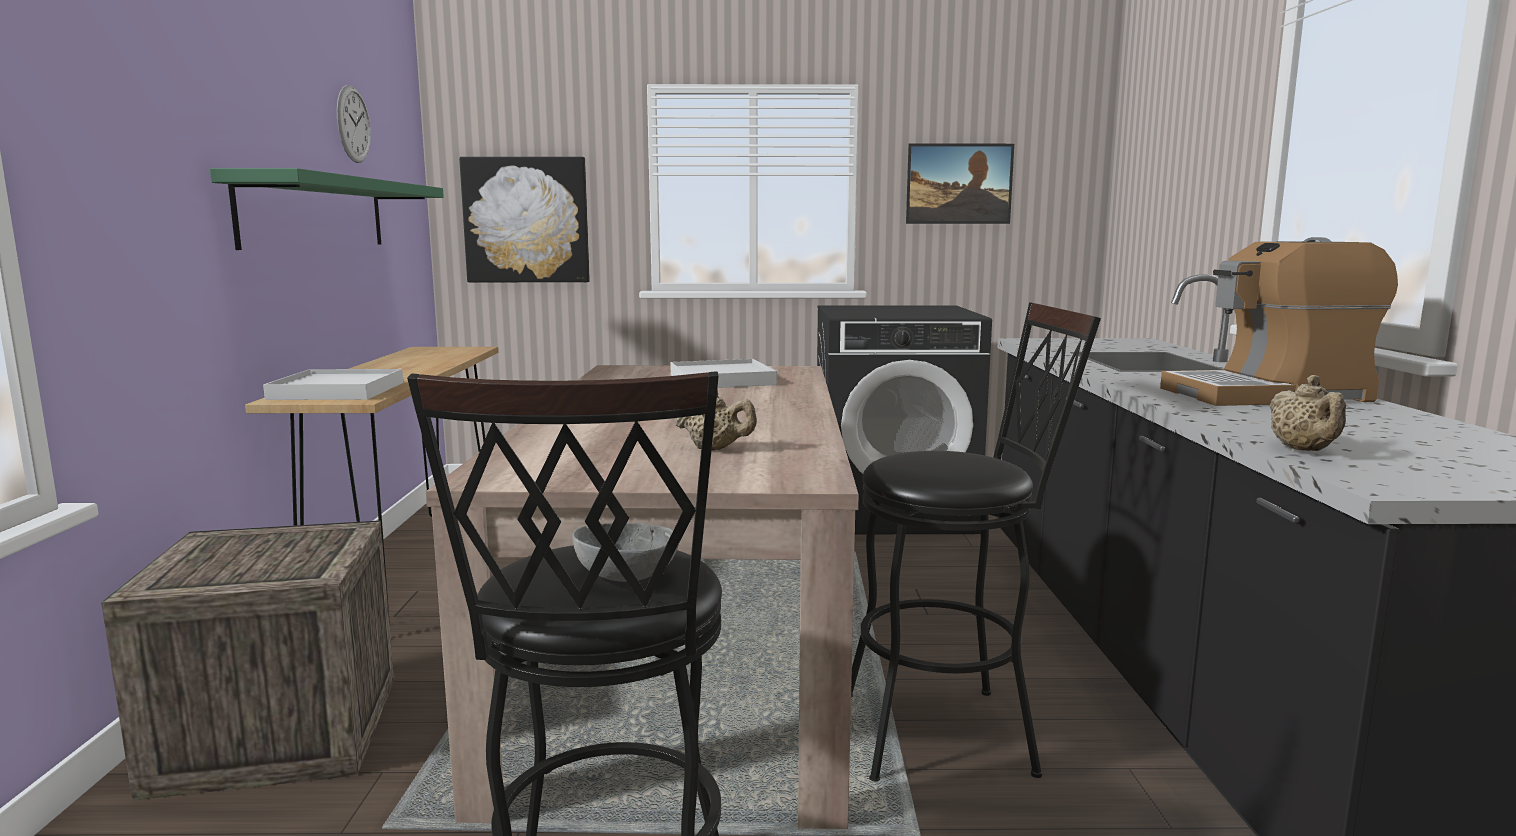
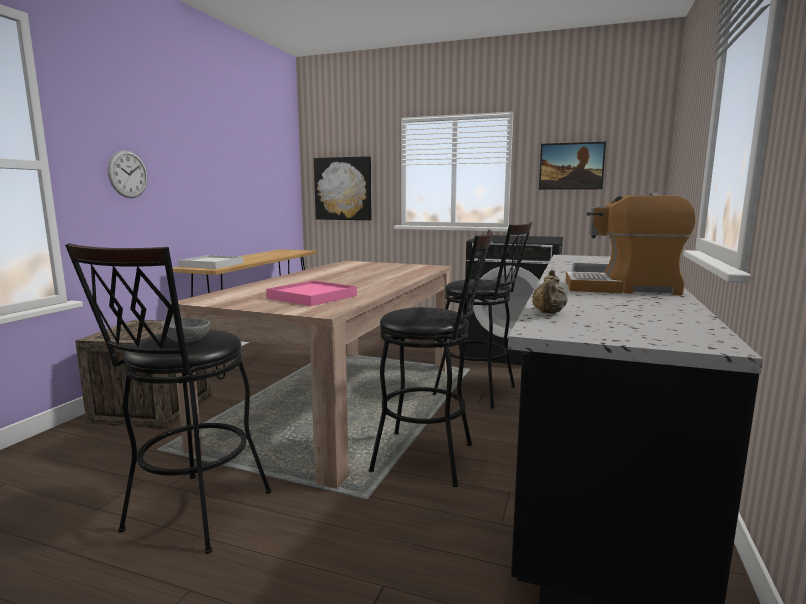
camera: 20 degrees right, 0 degrees up
(316, 213) = (222, 185): green shelf -> none
(353, 124) = (250, 144): wall clock -> wall clock (128, 174)
(715, 449) = (312, 297): beige teapot -> pink tray
(721, 380) = (385, 269): white tray -> none
(914, 593) = (481, 392): none -> black stool

